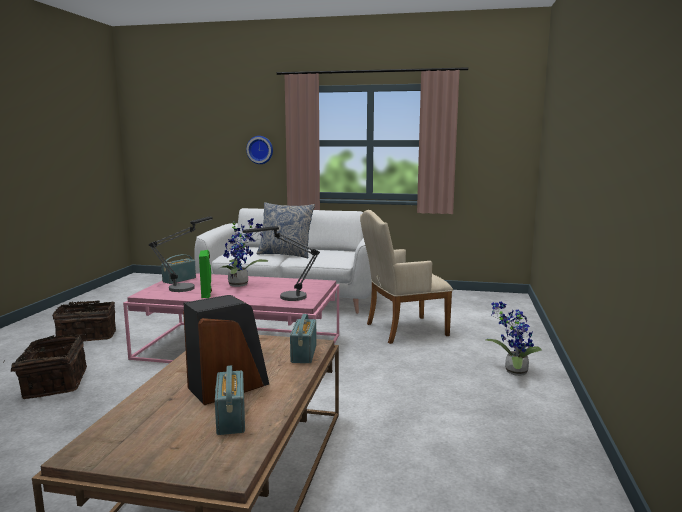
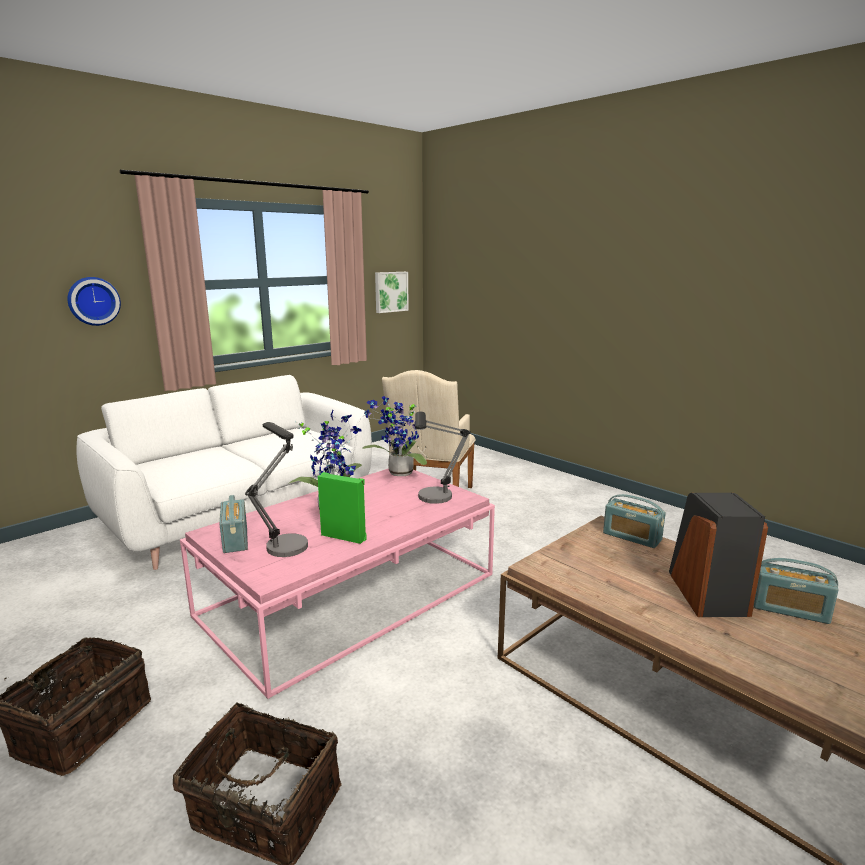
camera: 55 degrees left, 5 degrees up
(286, 254) = (246, 455): pillow -> none
(496, 156) = (390, 292): none -> picture
(513, 371) = (571, 494): potted plant -> potted plant (398, 474)

